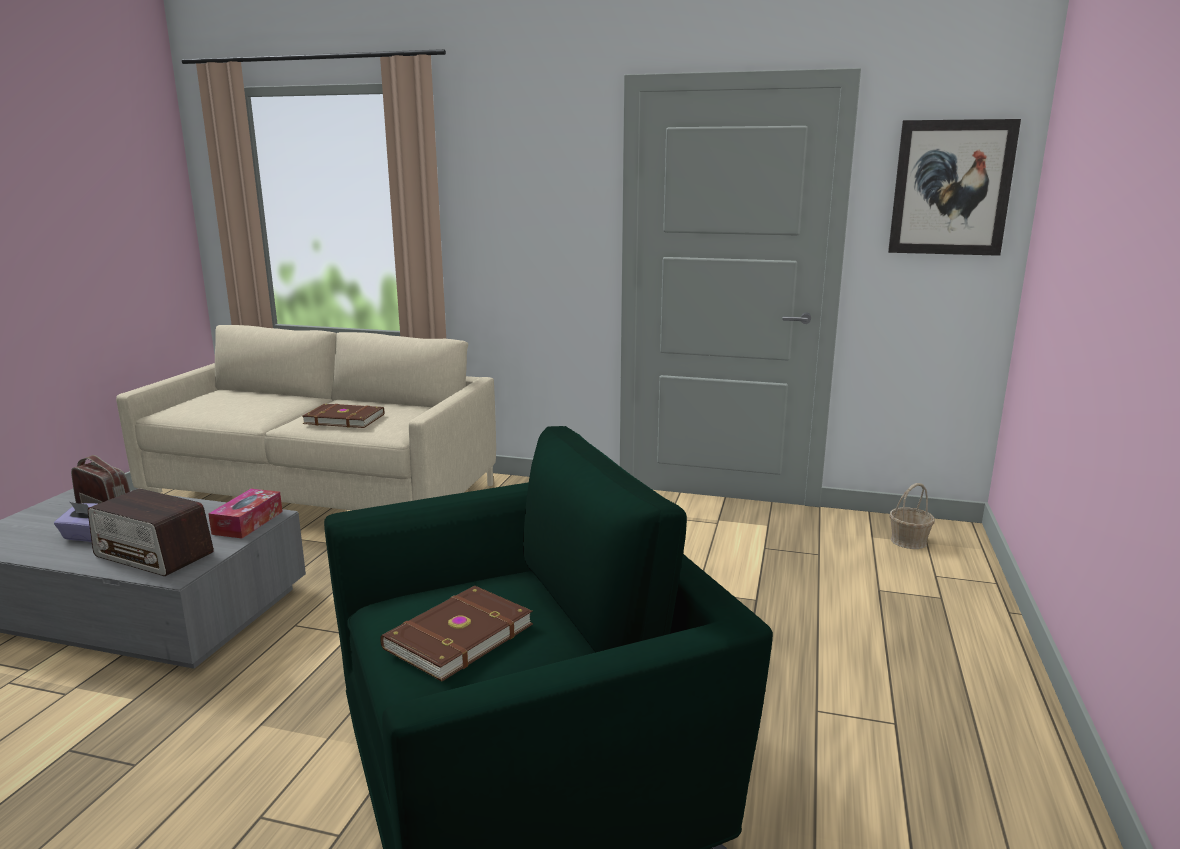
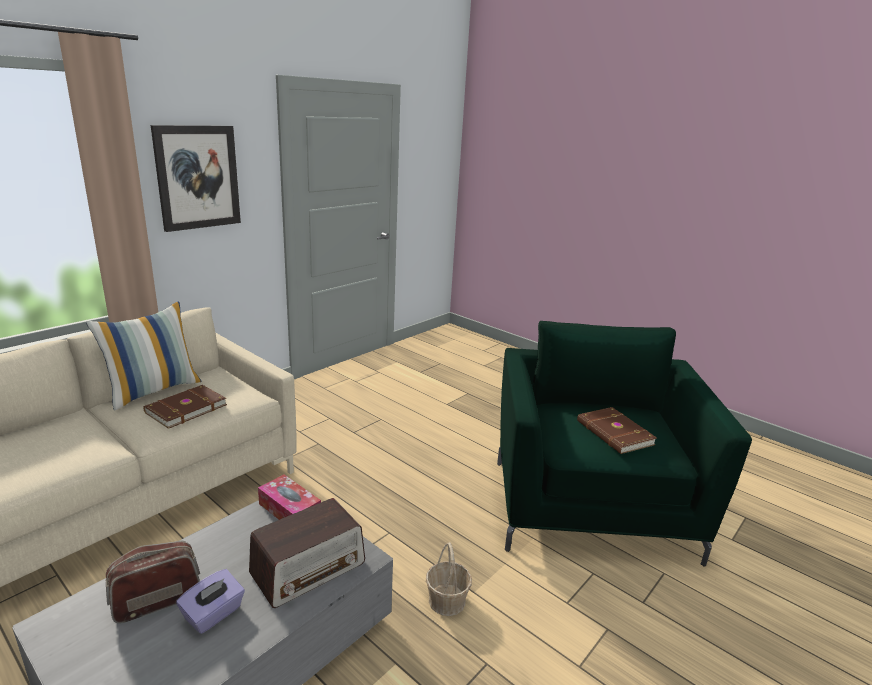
camera: 65 degrees left, 5 degrees up
(370, 402) = (153, 390): none -> pillow
(909, 541) = (449, 341): basket -> basket (447, 600)
(951, 188) = (435, 153): picture -> picture (198, 177)

